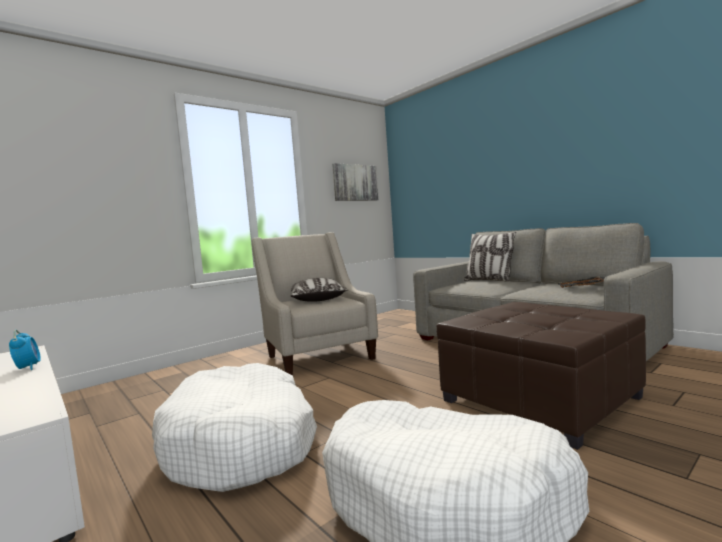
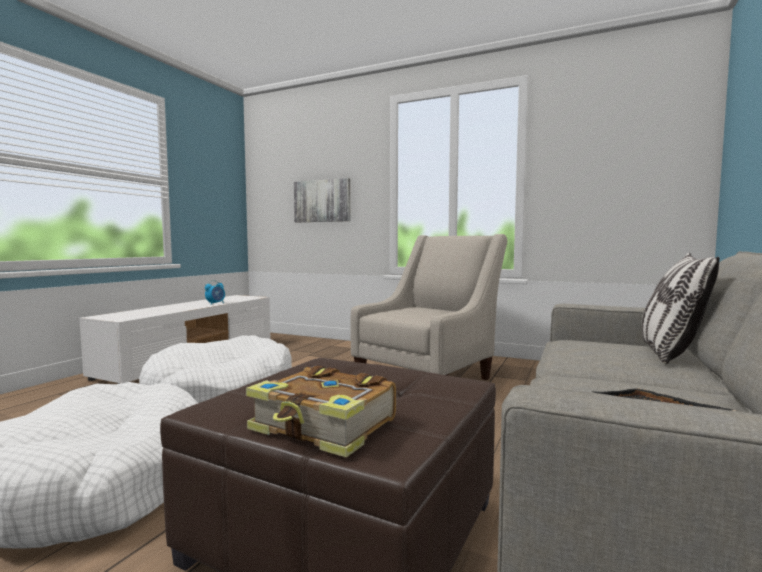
camera: 65 degrees right, 0 degrees up
(316, 299) = (429, 312): pillow -> none
(355, 183) = (627, 159): picture -> picture (322, 201)
(590, 320) = (324, 427): none -> book

